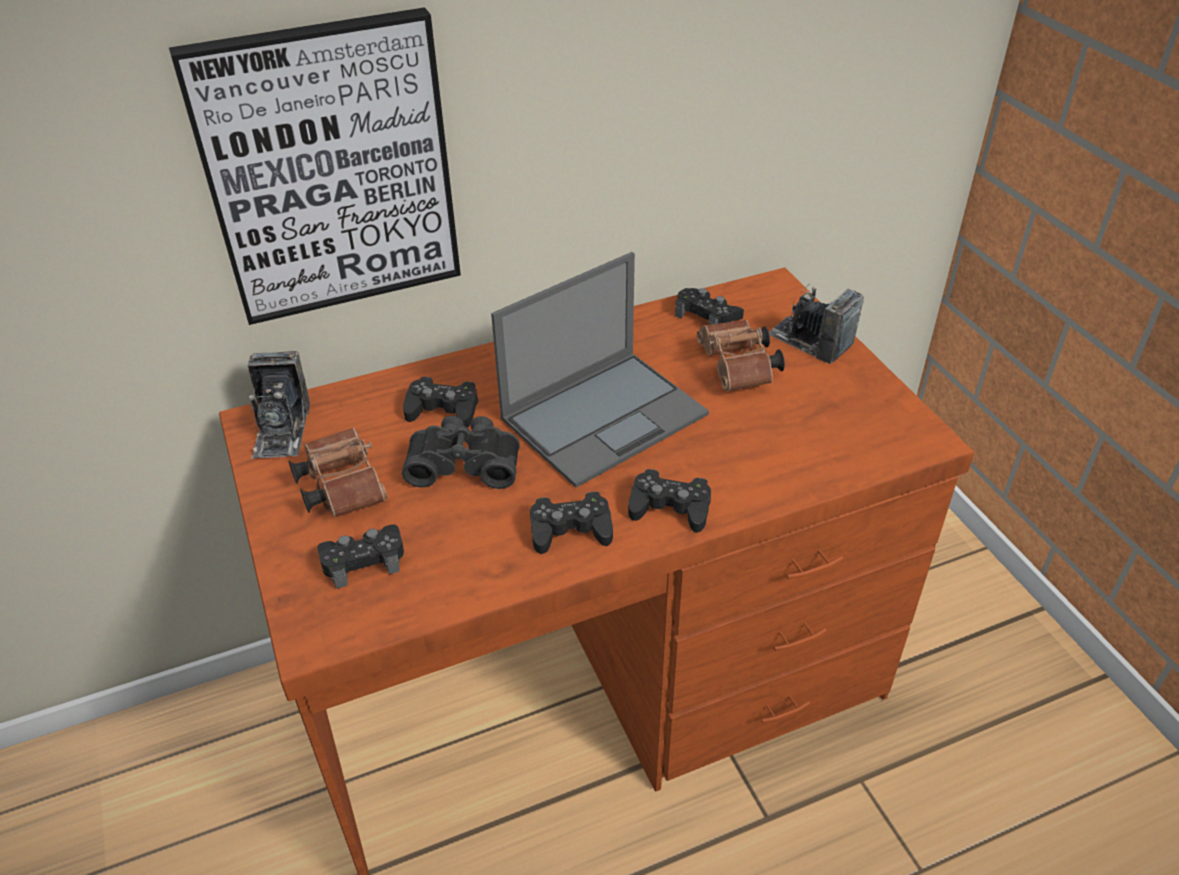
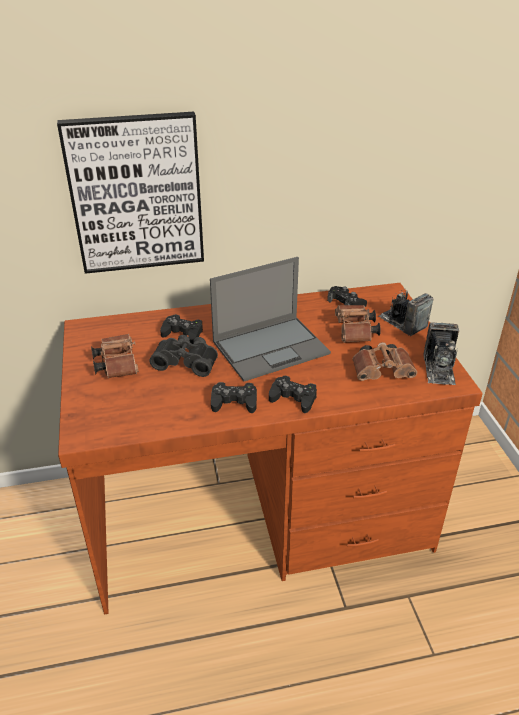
camera: 10 degrees right, 5 degrees down
(282, 429) = (94, 333): camera -> camera (439, 369)
(363, 560) = (118, 402): black game controller -> none
(806, 437) = (383, 372): none -> brown binoculars

